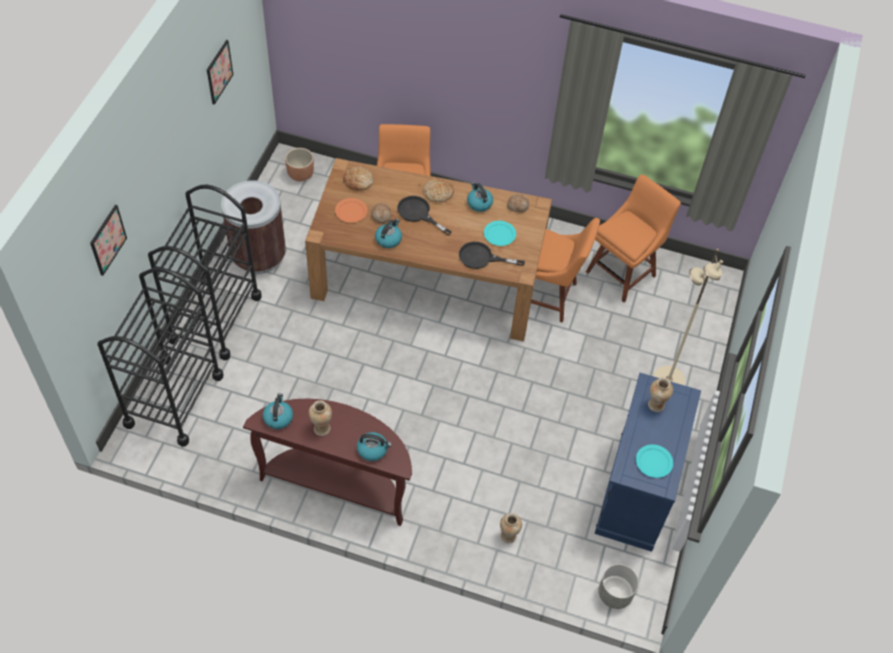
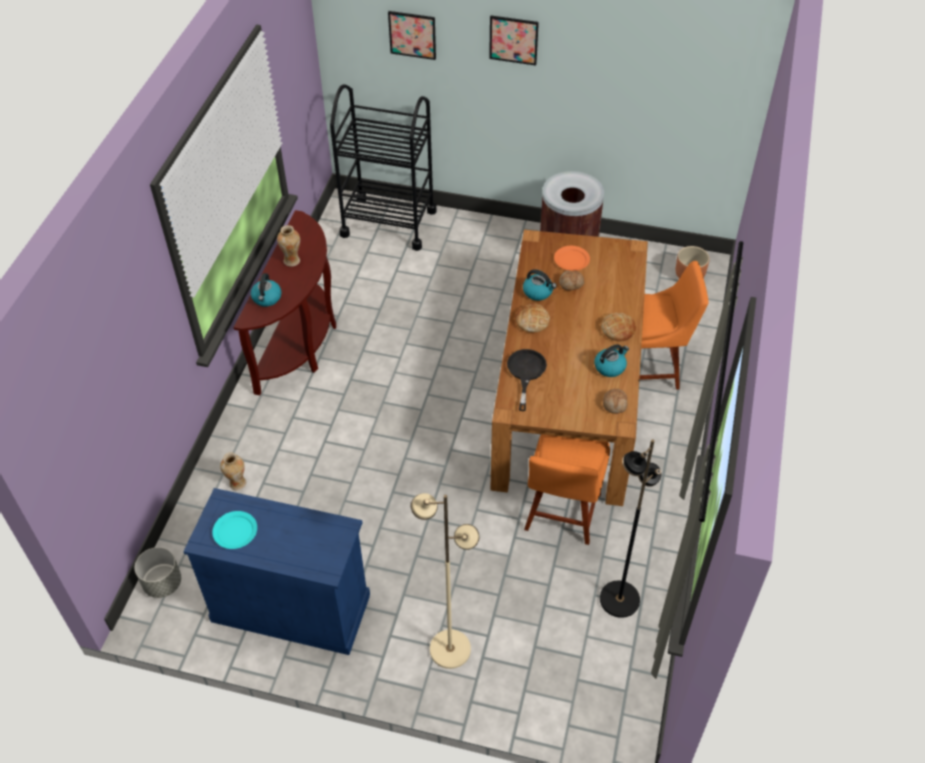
camera: 90 degrees right, 5 degrees down
(215, 318) = (484, 237): black cart -> none
(219, 72) = (651, 72): picture -> picture (513, 40)
(278, 417) = (304, 231): kettle -> none
(358, 180) = (618, 261): bread -> bread (532, 320)
(418, 214) = (581, 314): black frying pan -> none
(500, 234) = (565, 388): turquoise plate -> none
(623, 272) = (618, 599): orange chair -> black floor lamp
(655, 405) = (313, 535): vase -> none

